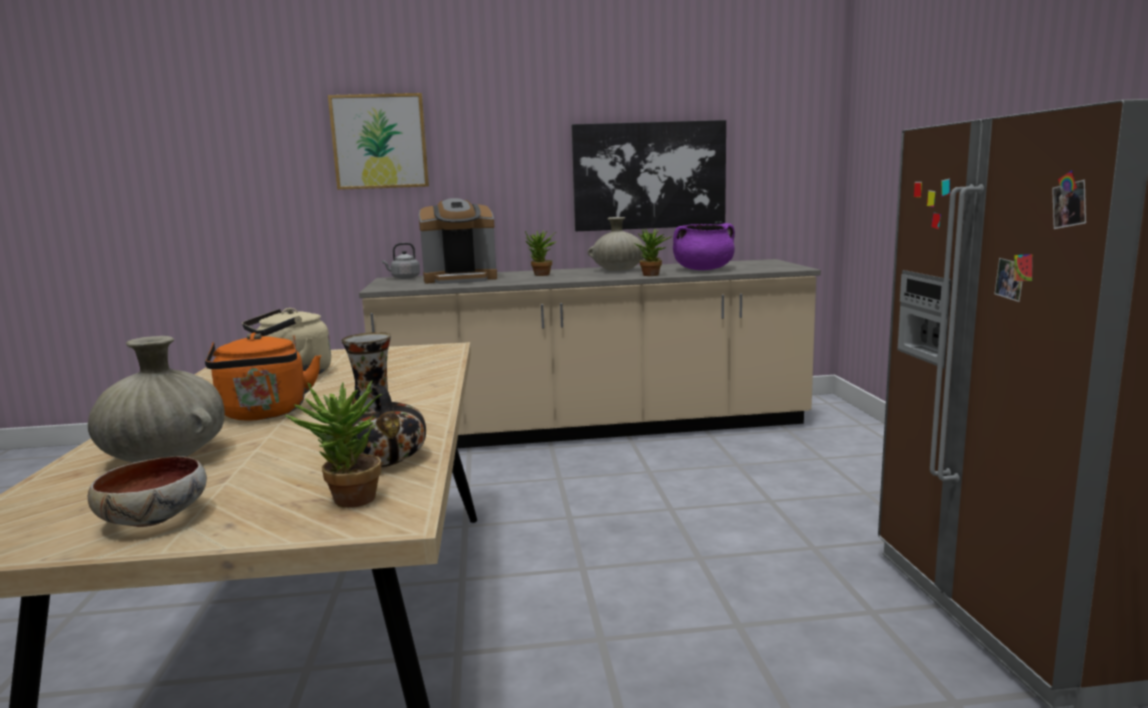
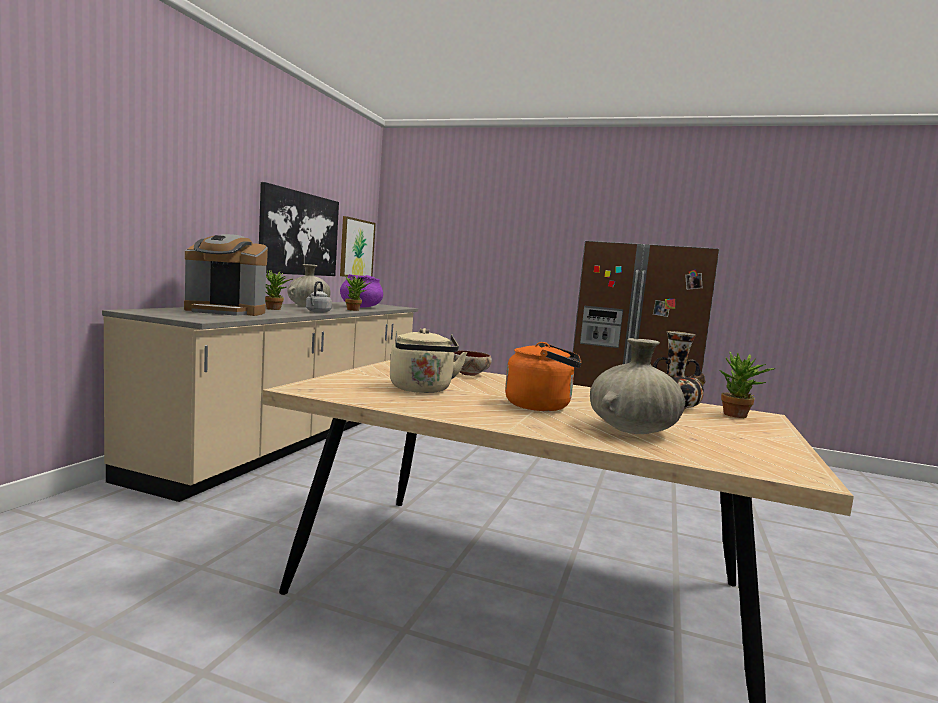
camera: 65 degrees left, 5 degrees down
(155, 518) = (754, 440): bowl -> bowl (467, 374)
(380, 142) = (111, 155): picture -> picture (356, 248)
(404, 278) = (148, 310): grey kettle -> grey kettle (317, 312)
(460, 279) = (226, 312): coffee machine -> coffee machine turned 75 degrees clockwise

